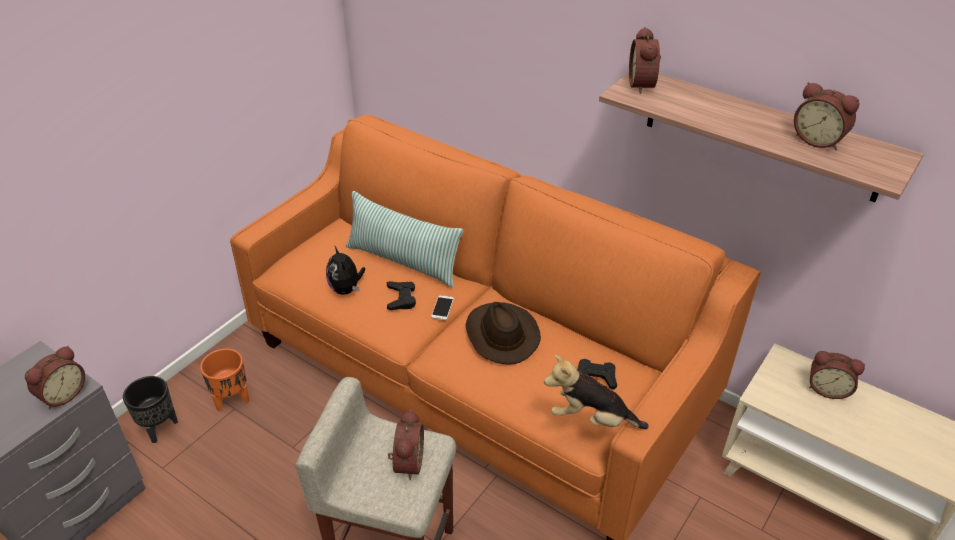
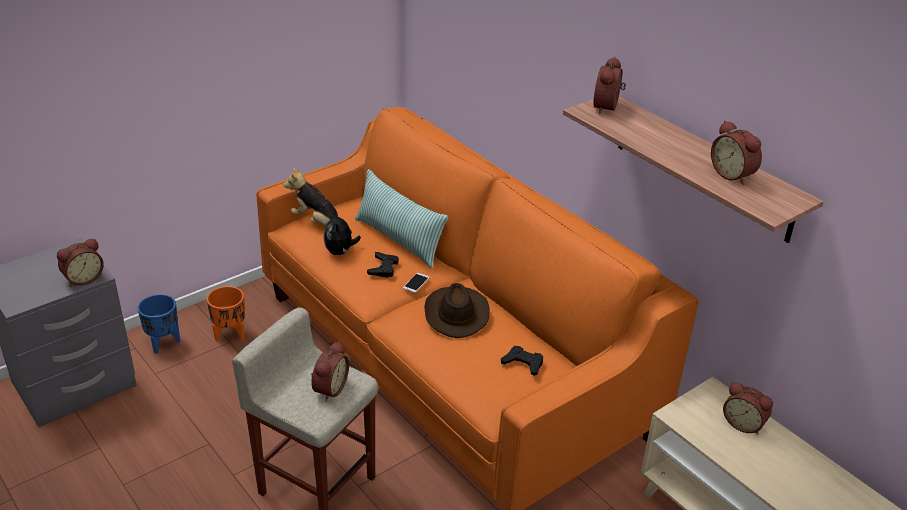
camera: 15 degrees right, 5 degrees down
(159, 428) = (163, 343): black planter -> blue planter
(591, 419) = (493, 387): plush toy -> plush toy (318, 223)

